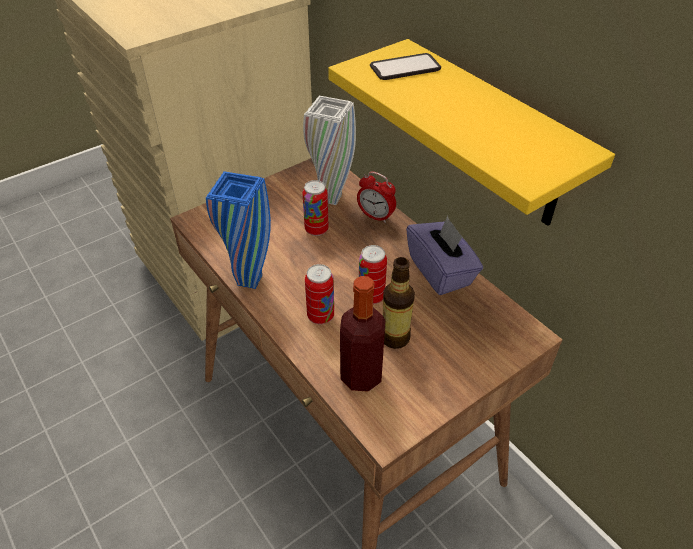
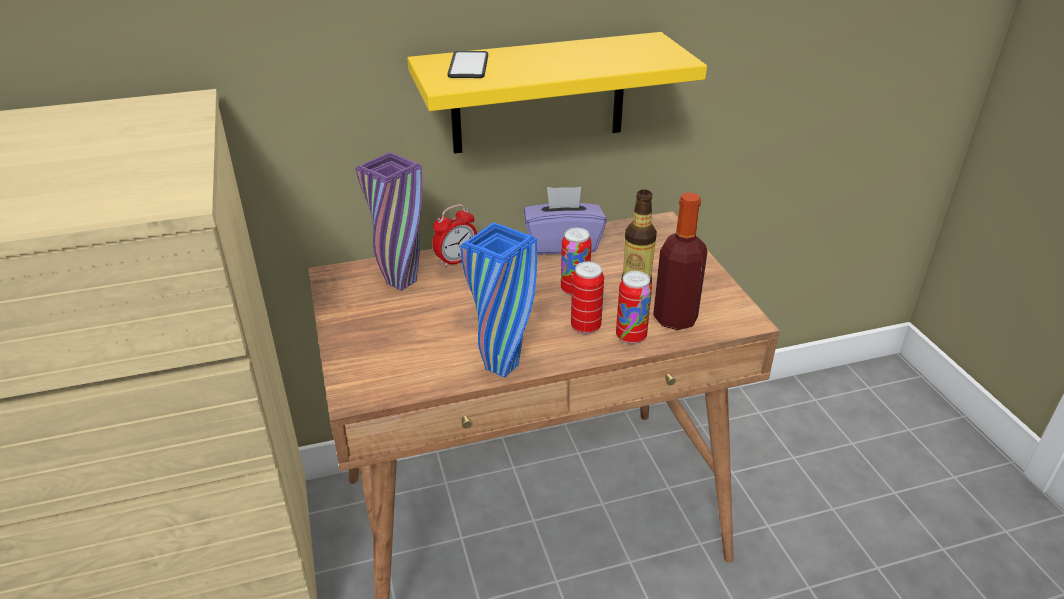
camera: 70 degrees left, 10 degrees down
(316, 230) = (449, 303): can -> can (631, 337)
(331, 198) = (401, 282): white vase -> purple vase

